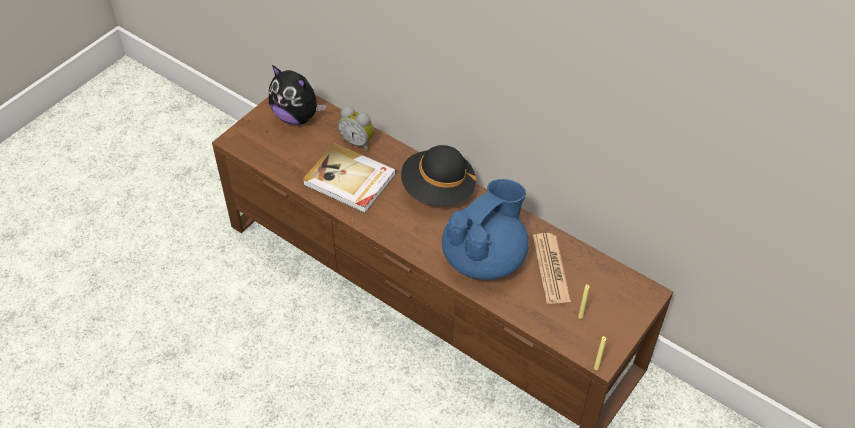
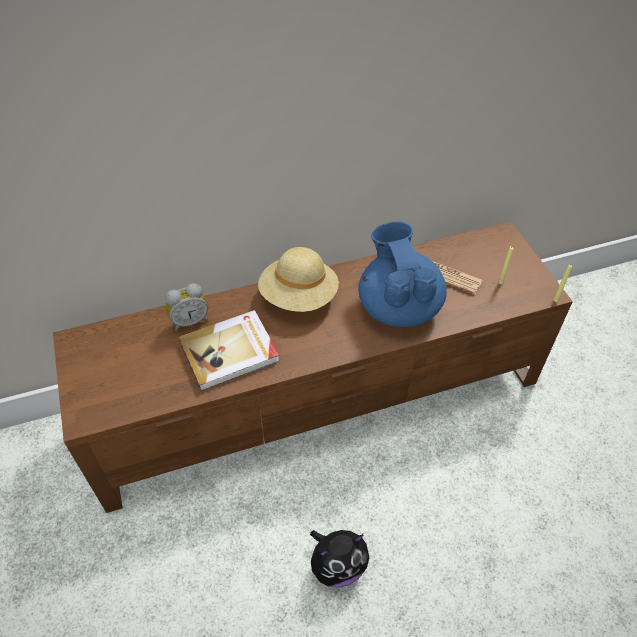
camera: 55 degrees left, 0 degrees up
(297, 116) = (109, 350): plush toy -> plush toy (337, 566)
(438, 190) = (299, 296): black hat -> beige hat

